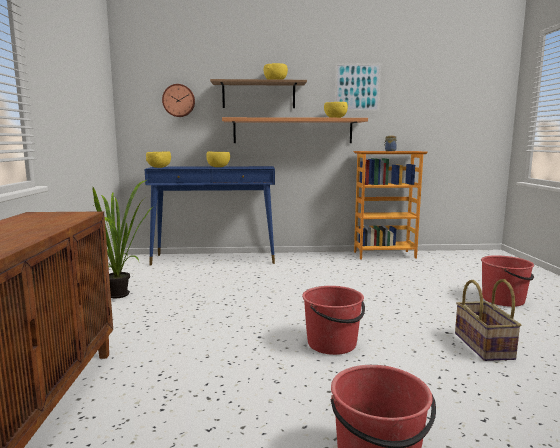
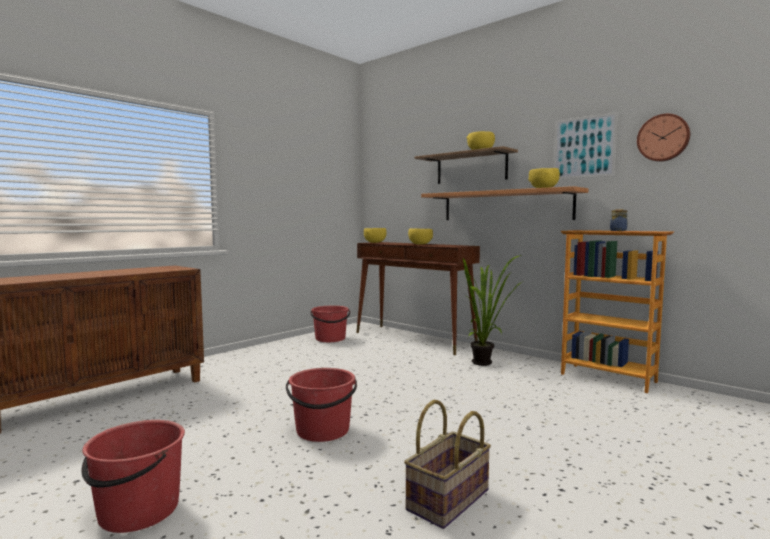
camera: 45 degrees right, 5 degrees down
(124, 294) = (292, 348): potted plant -> potted plant (486, 363)
(179, 100) = (404, 179): wall clock -> wall clock (663, 138)
(215, 259) = (414, 339): blue console table -> brown console table
(504, 300) = (637, 477): red bucket -> red bucket (330, 339)

